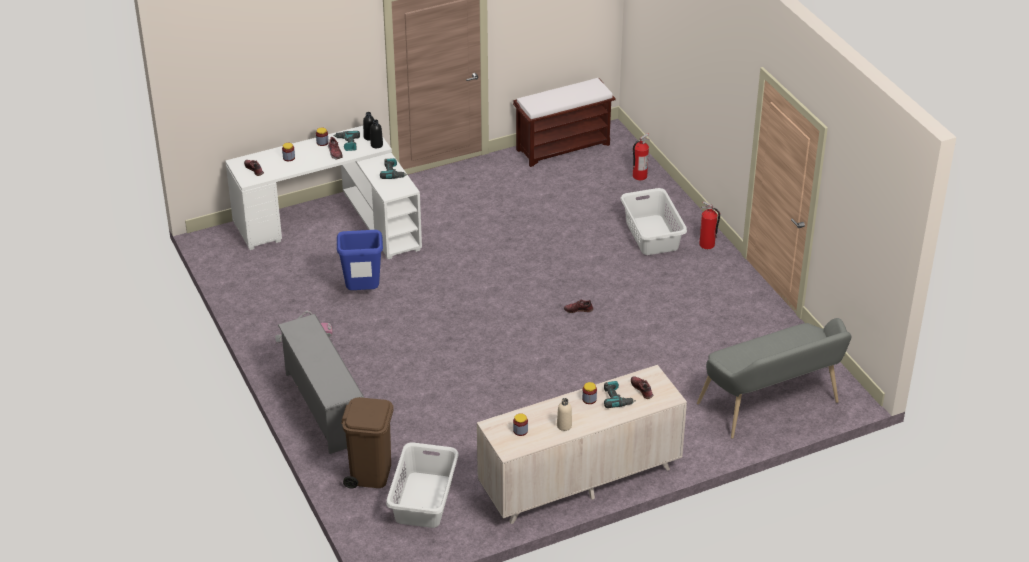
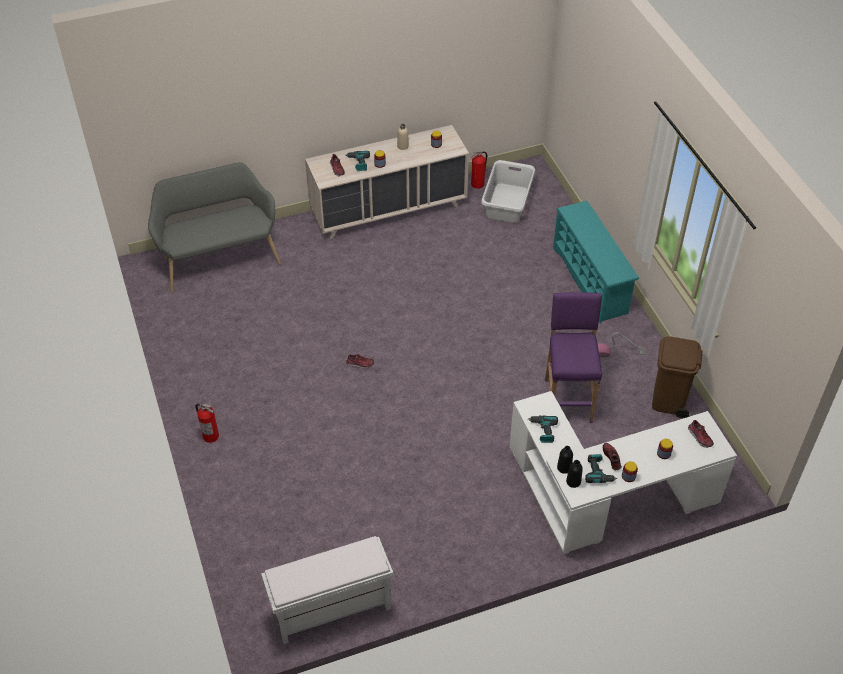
camera: 175 degrees left, 10 degrees up
(323, 408) = (591, 280): grey shoe rack -> turquoise shoe rack
(362, 292) = (567, 399): blue trash can -> purple stool
(370, 473) = (548, 225): brown trash can -> brown trash can (669, 400)
(563, 147) = (331, 609): brown bench -> white bench
(639, 176) = (252, 548): fire extinguisher -> fire extinguisher (478, 184)
(652, 235) = (263, 454): white laundry basket -> none

